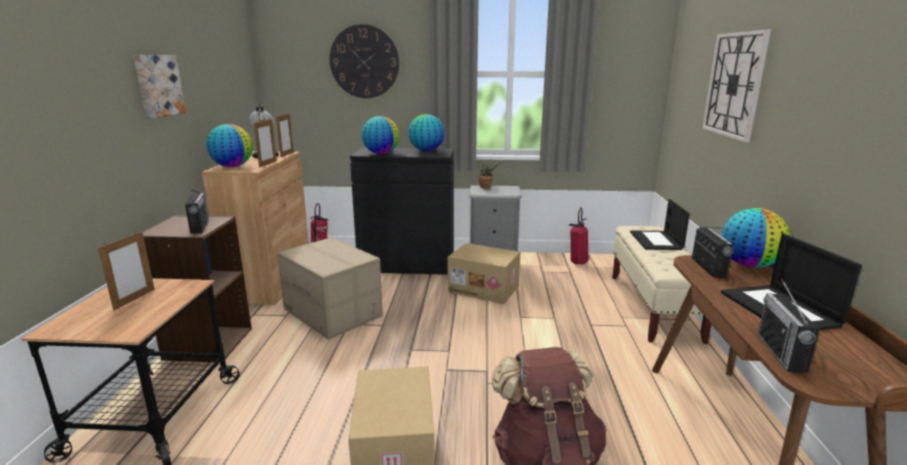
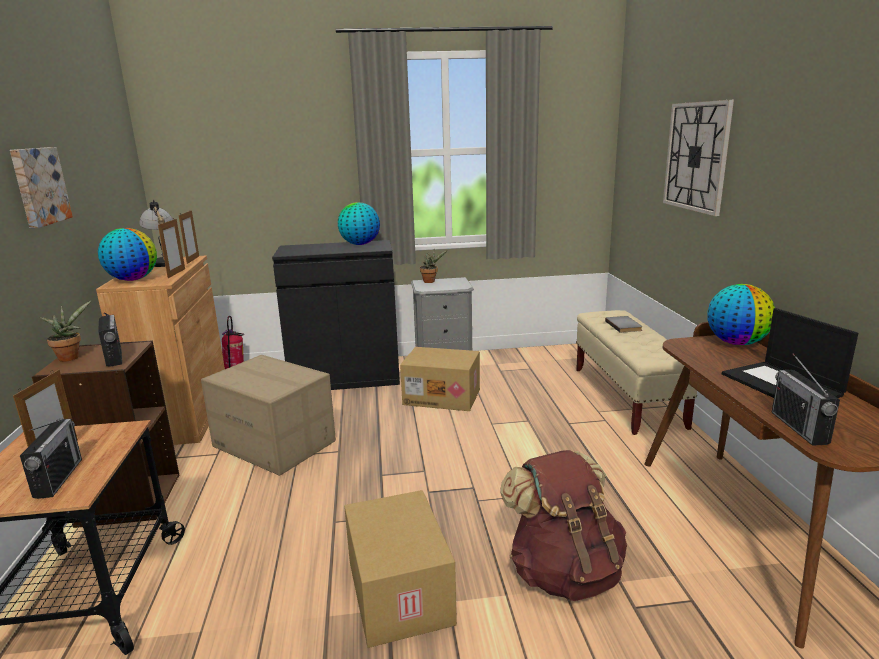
camera: 10 degrees left, 0 degrees up
(169, 224) = (71, 357): none -> potted plant
(364, 62) = (275, 144): wall clock -> none
(381, 153) = (308, 251): globe -> none
(578, 262) = (535, 357): fire extinguisher -> none
(656, 241) = (624, 326): laptop -> grey book
(708, 268) = (699, 350): radio -> radio (58, 478)

